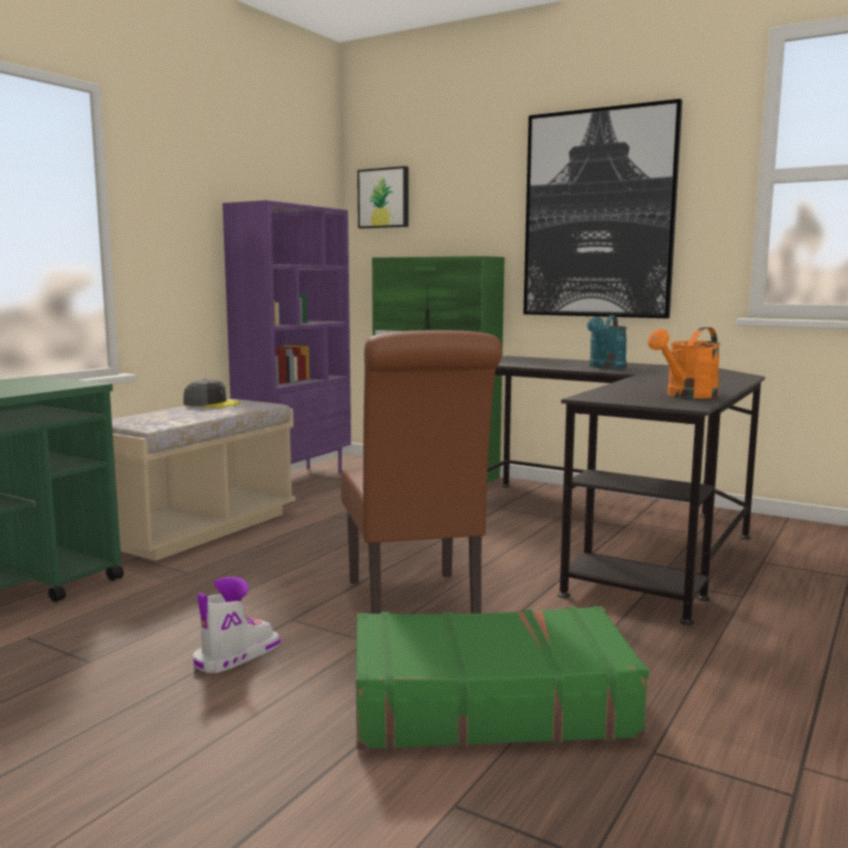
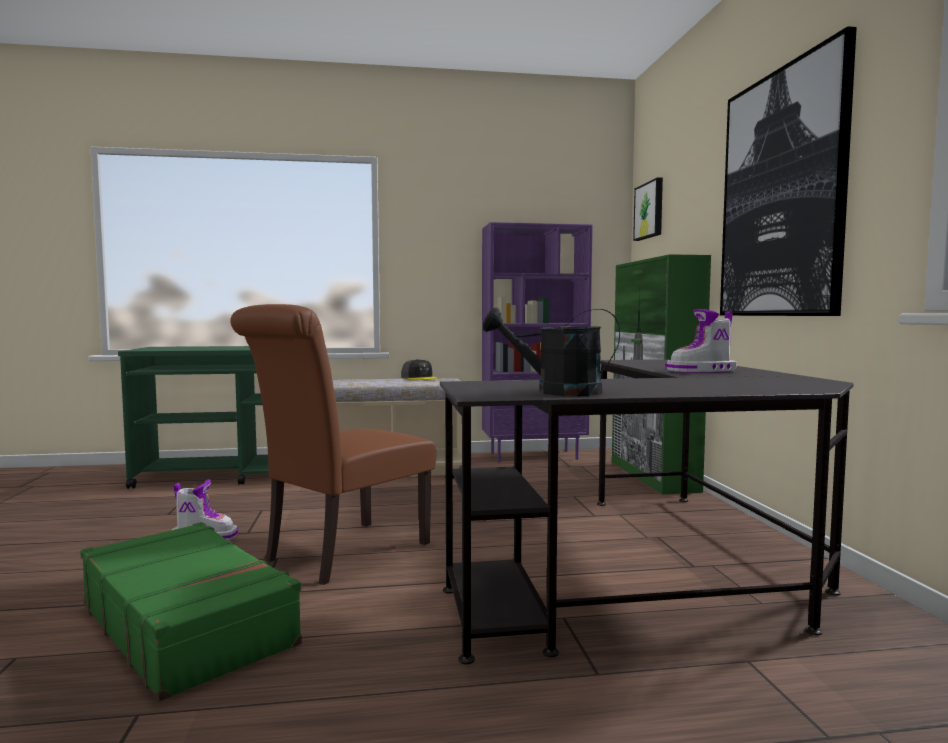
camera: 50 degrees right, 5 degrees down
(605, 367) = (701, 371): turquoise watering can -> boot
(687, 396) = (556, 392): orange watering can -> black watering can

